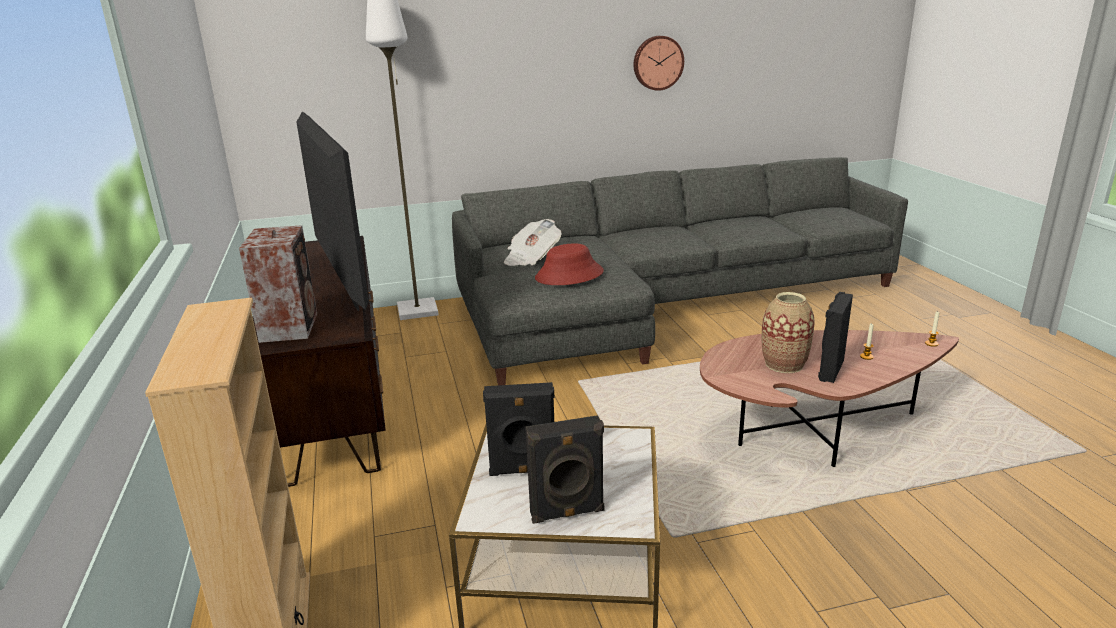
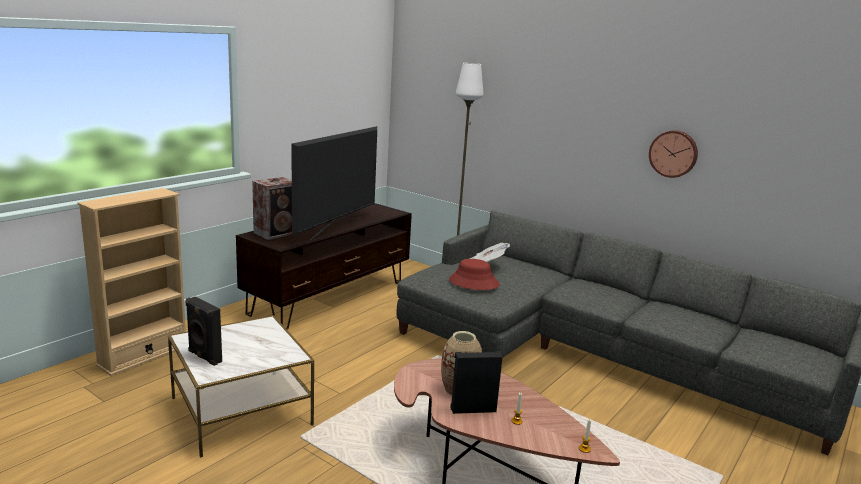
camera: 50 degrees right, 5 degrees down
(523, 470) = (234, 336): black speaker -> none

